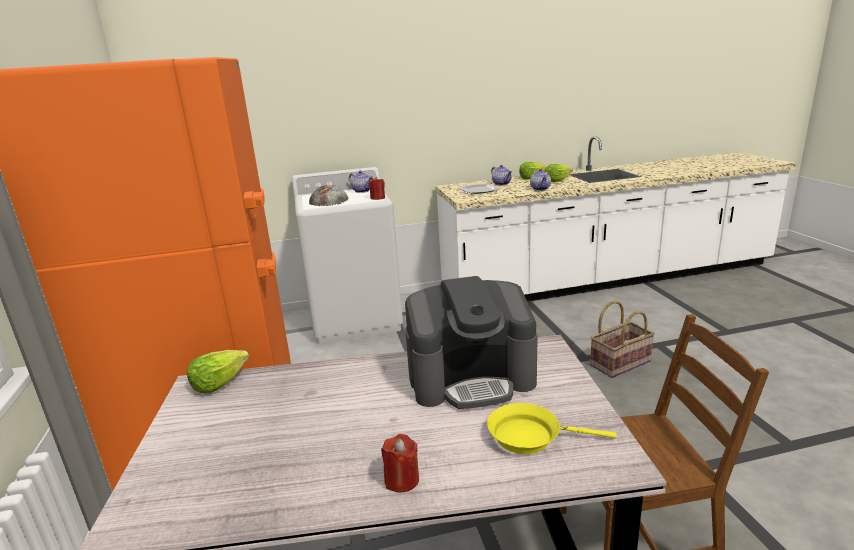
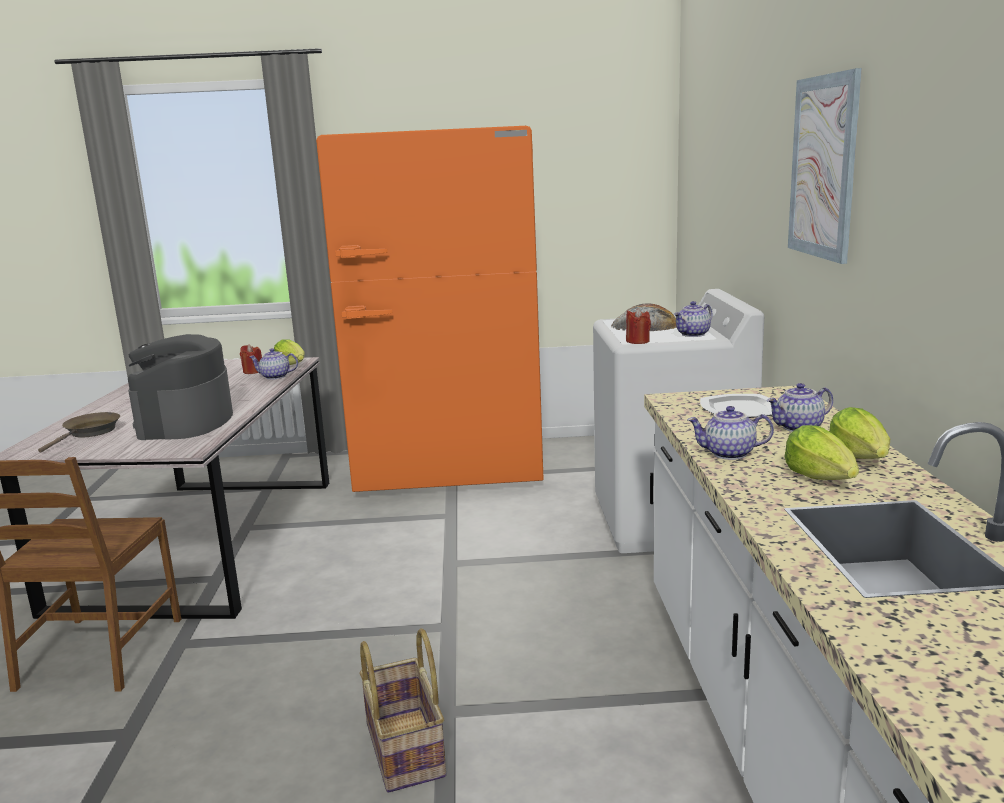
camera: 100 degrees right, 5 degrees down
(281, 378) = (275, 377): none -> teapot
(402, 480) = (113, 404): red candle -> red candle (253, 371)
(428, 79) = (823, 167): none -> picture
(530, 436) = (89, 433): yellow frying pan -> brown frying pan

